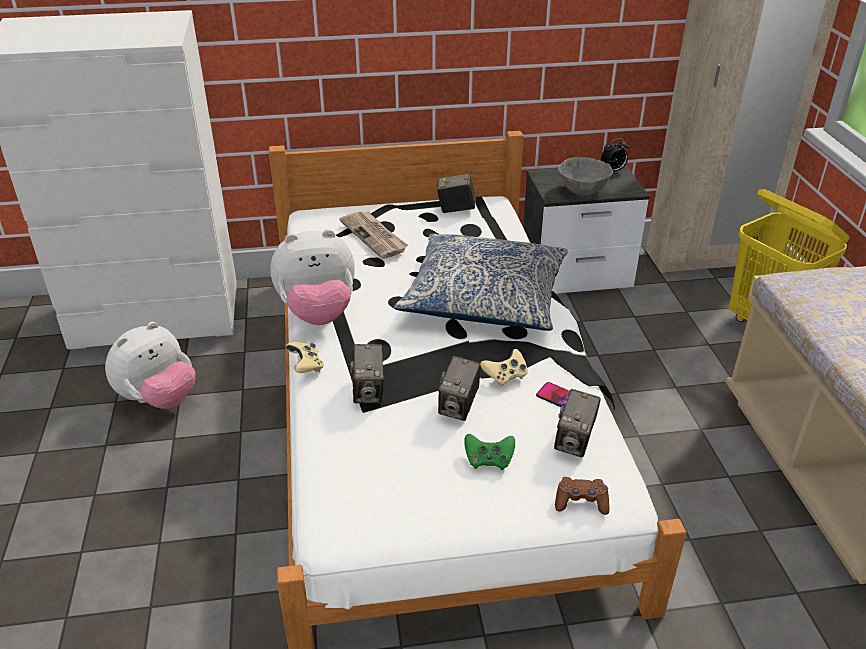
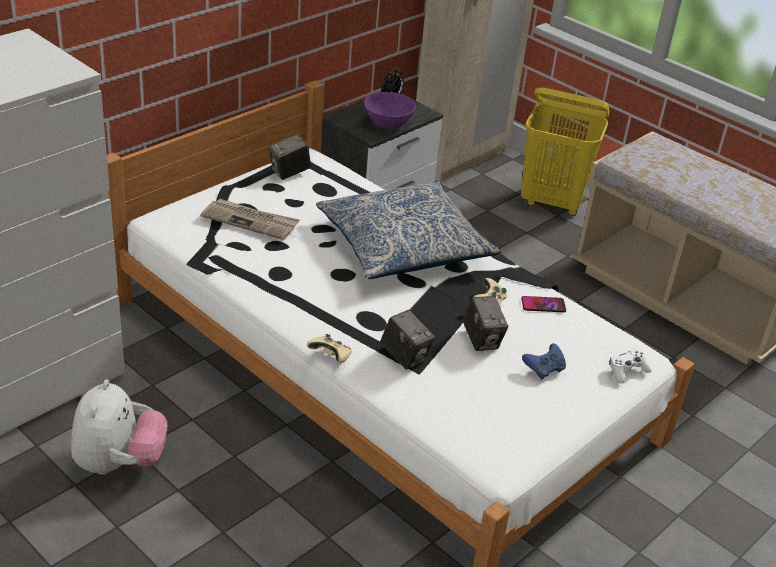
camera: 40 degrees left, 0 degrees up
(318, 314) = (284, 309): plush toy -> none
(488, 460) = (544, 370): green game controller -> blue game controller
(574, 442) = (582, 332): camera -> none
(581, 502) = (627, 371): brown game controller -> white game controller
(582, 190) = (388, 124): grey bowl -> purple bowl

